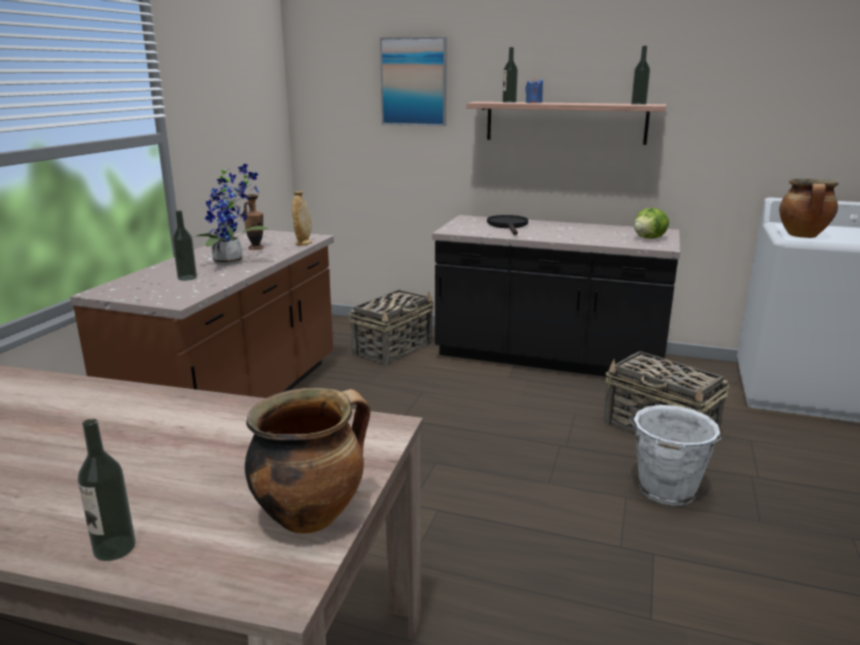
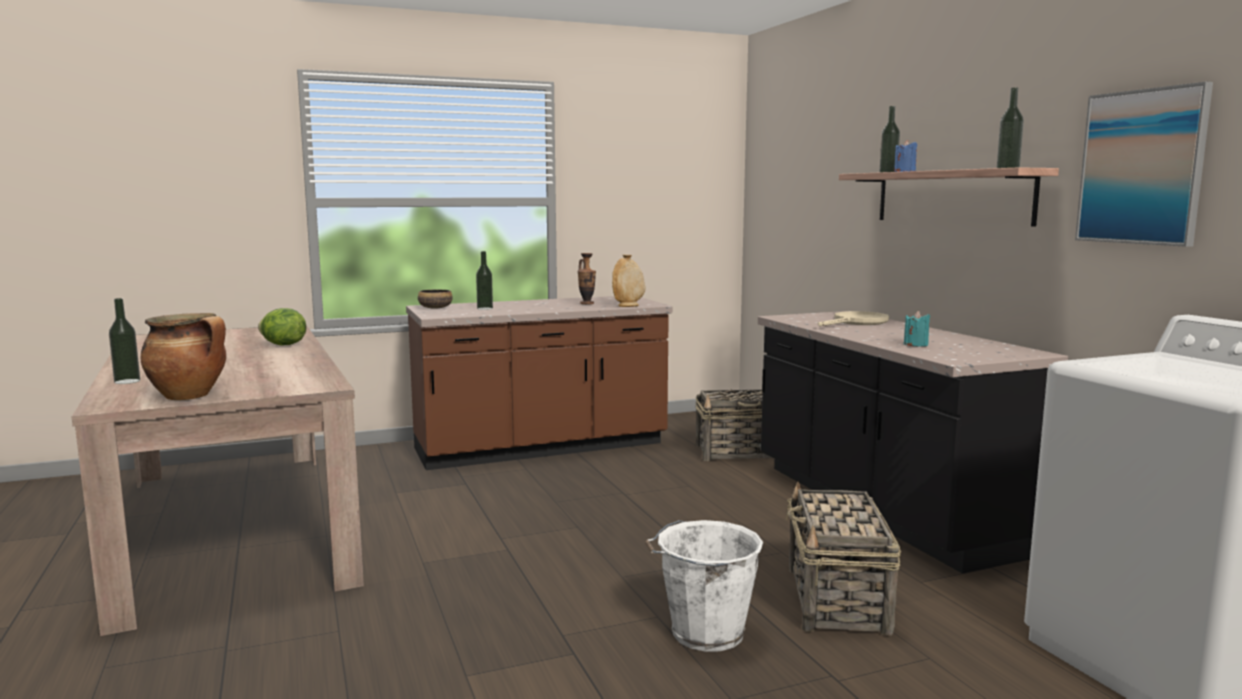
camera: 50 degrees right, 10 degrees down
(126, 291) = (435, 308): none -> bowl
(232, 262) = (540, 307): potted plant -> none
(414, 82) = (827, 155): picture -> picture (1142, 167)
(508, 226) = (856, 322): black frying pan -> beige frying pan
(606, 238) = (915, 345): none -> turquoise candle
(649, 238) = (973, 353): lettuce -> lettuce (283, 345)
(803, 236) = (1120, 365): cooking pot -> none

